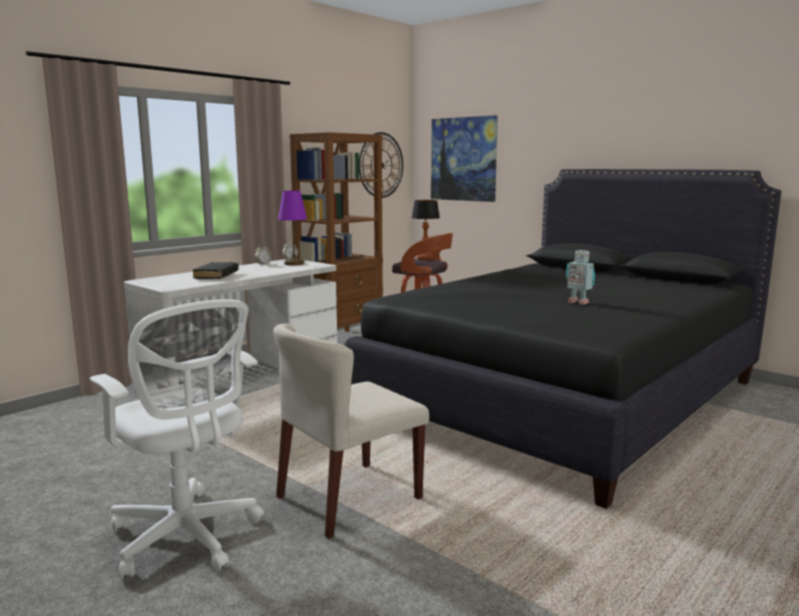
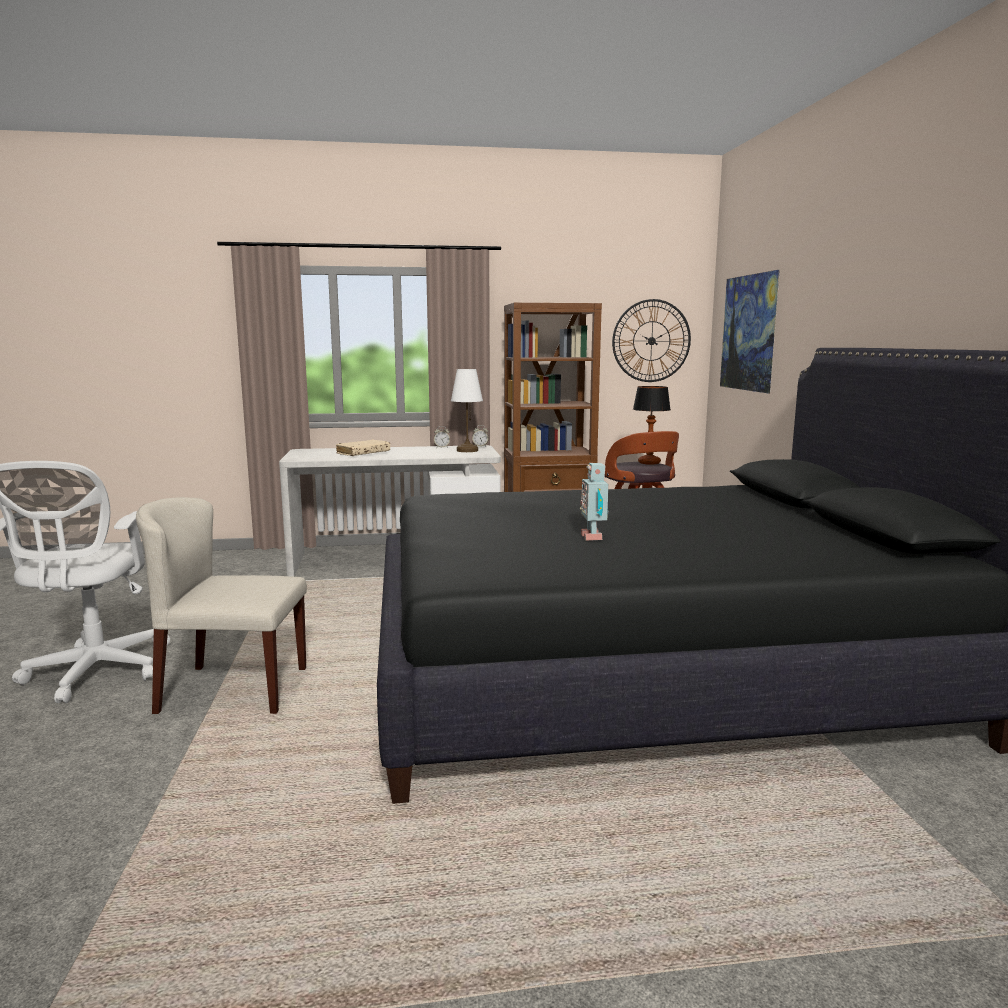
camera: 40 degrees right, 0 degrees up
(216, 276) = (363, 453): black book -> beige book
(294, 264) = (467, 450): purple table lamp -> white table lamp

